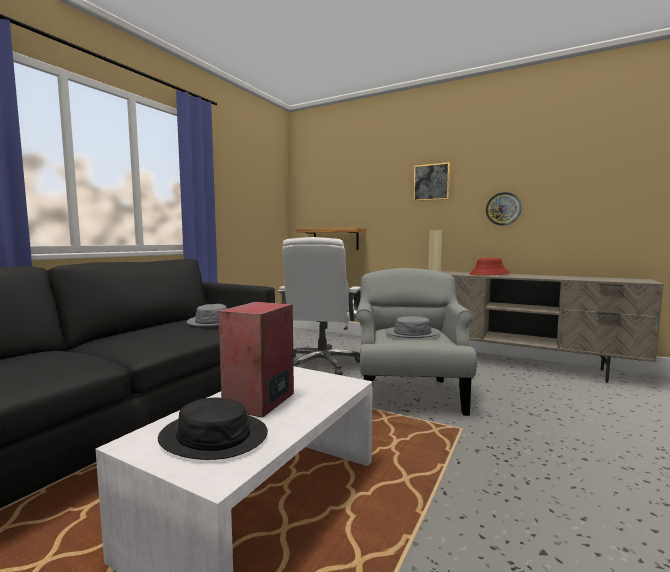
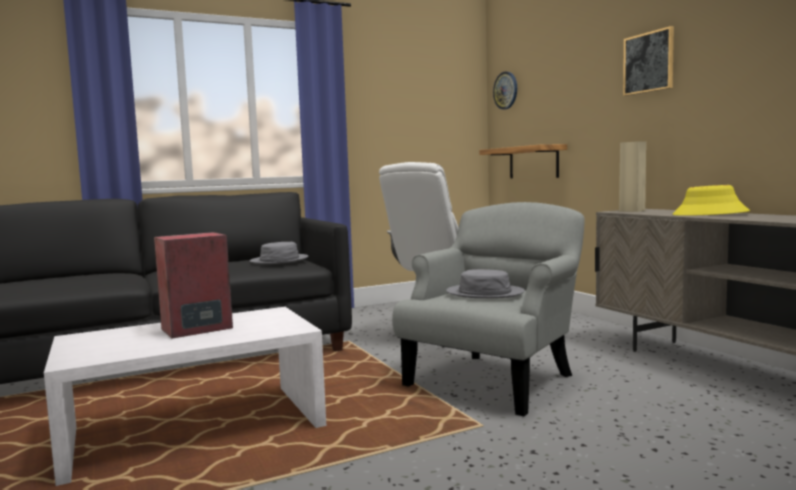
camera: 35 degrees right, 0 degrees up
(214, 436) = (118, 342): black hat -> none
(489, 274) = (710, 214): red hat -> yellow hat
(503, 209) = (755, 97): wall clock -> wall clock (506, 90)

